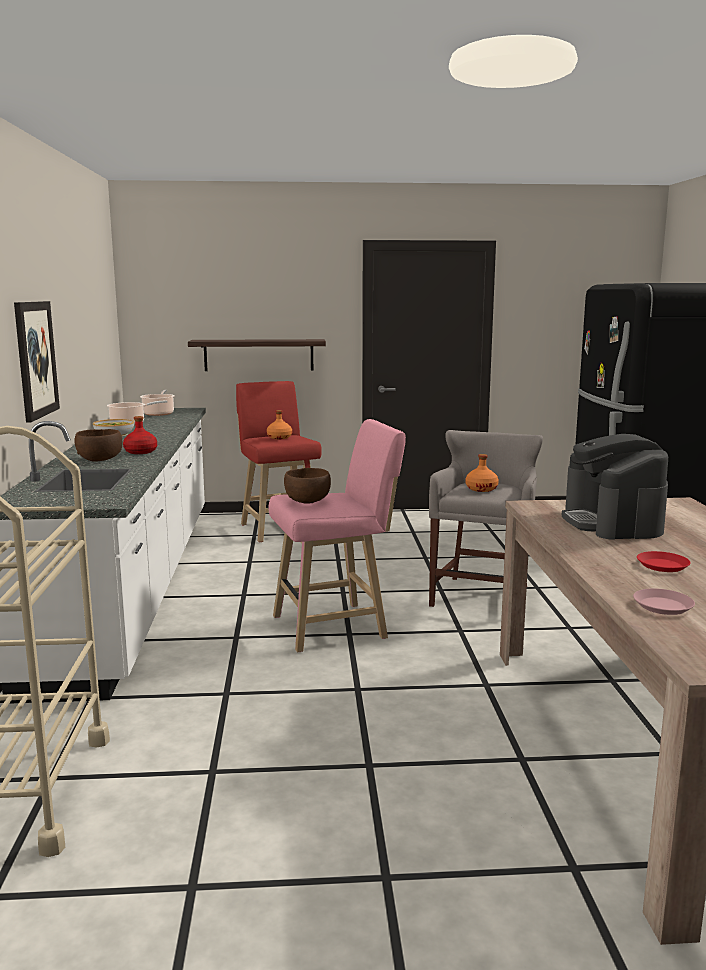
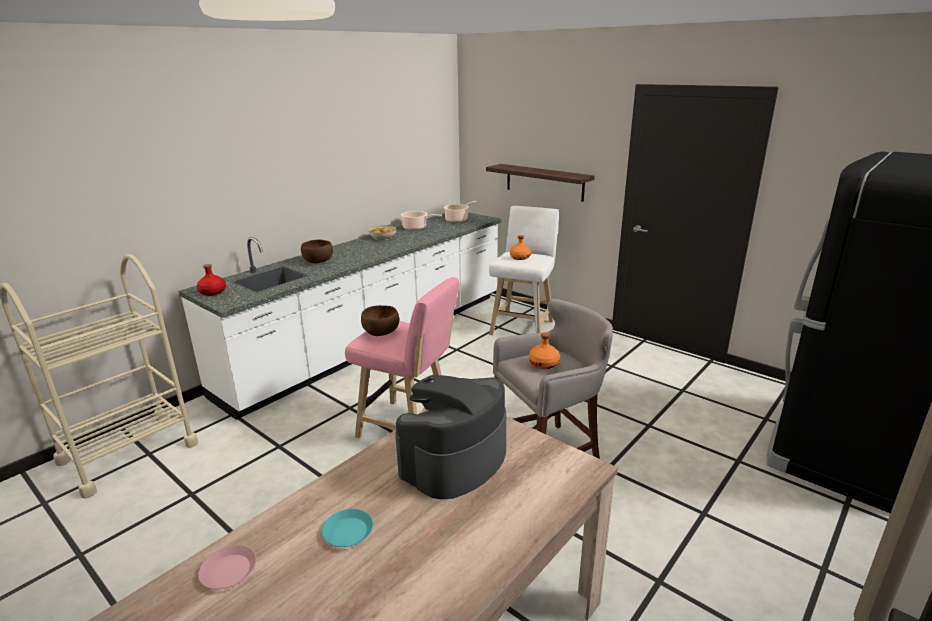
camera: 45 degrees right, 10 degrees up
(35, 359) = (290, 189): picture -> none
(141, 452) = (352, 260): red bottle -> red bottle (213, 292)
(279, 528) = (523, 326): red stool -> white stool
(663, 565) = (348, 532): red plate -> turquoise plate

